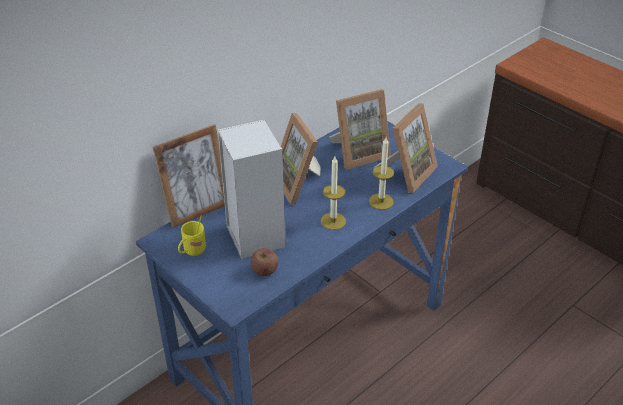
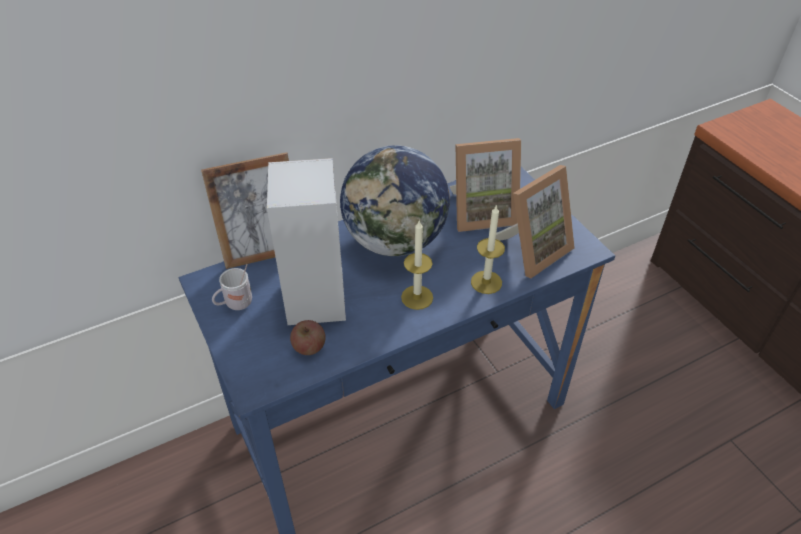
camera: 15 degrees right, 5 degrees up
(192, 252) = (235, 304): yellow mug -> white mug
(300, 184) = (395, 241): picture frame -> globe

